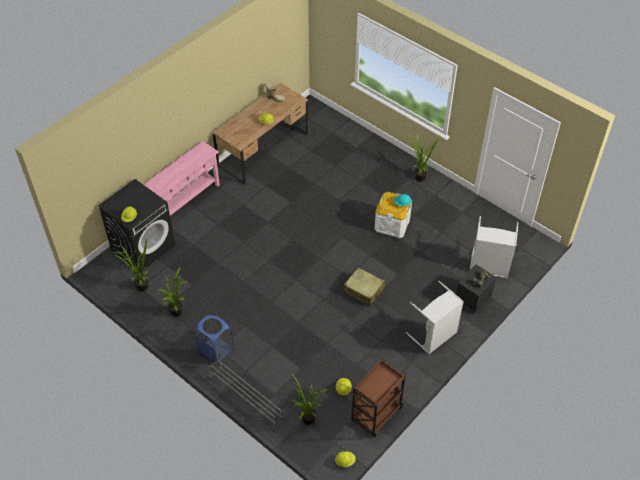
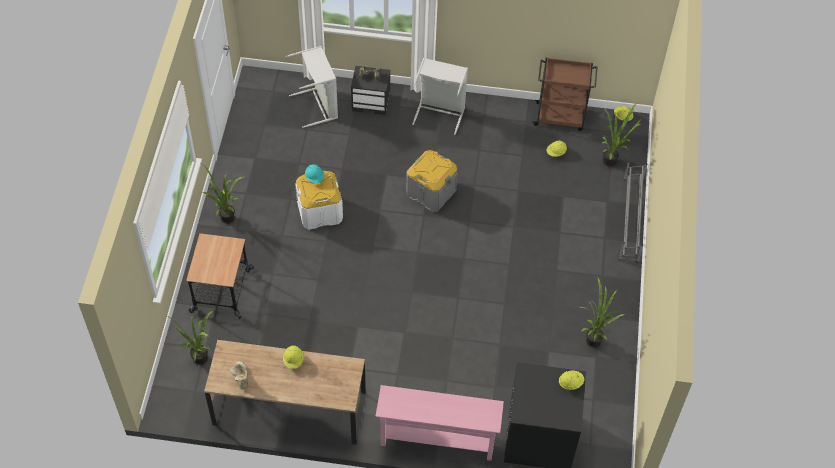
camera: 125 degrees left, 5 degrees up
(140, 287) = (592, 400): potted plant -> potted plant (201, 362)
(216, 349) = (603, 277): blue laundry basket -> none
(364, 290) = (430, 192): beige suitcase -> grey storage box
(367, 154) = (221, 290): none -> cart

